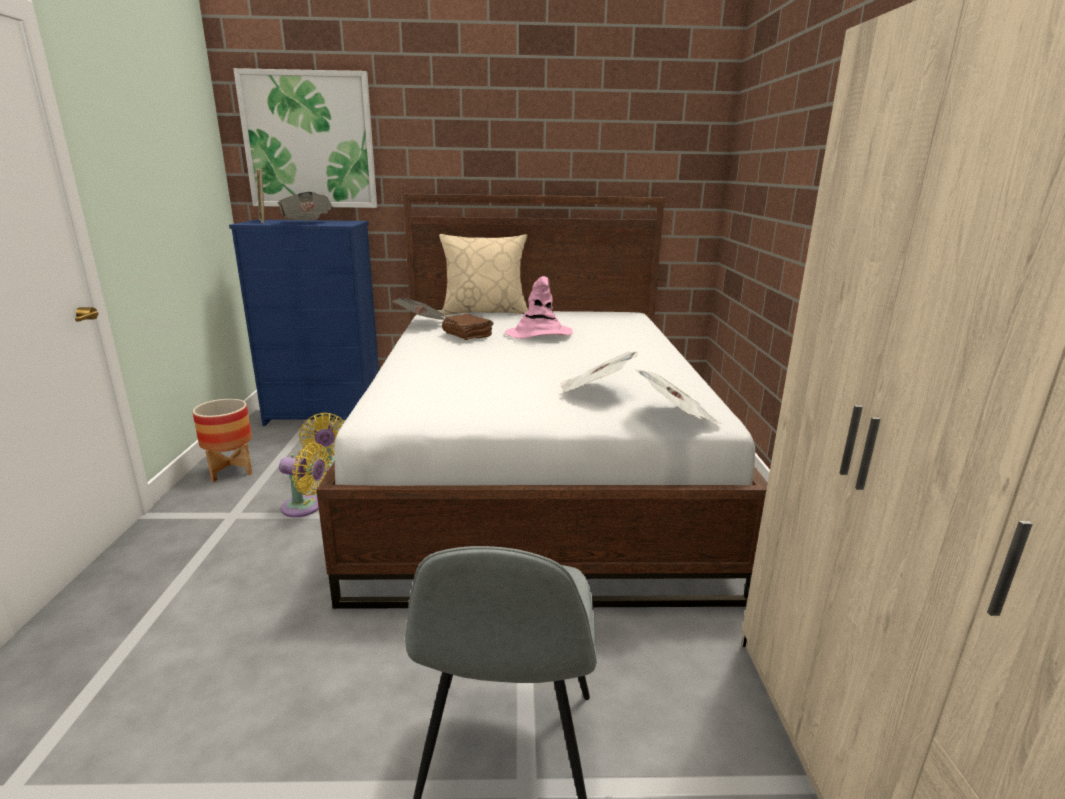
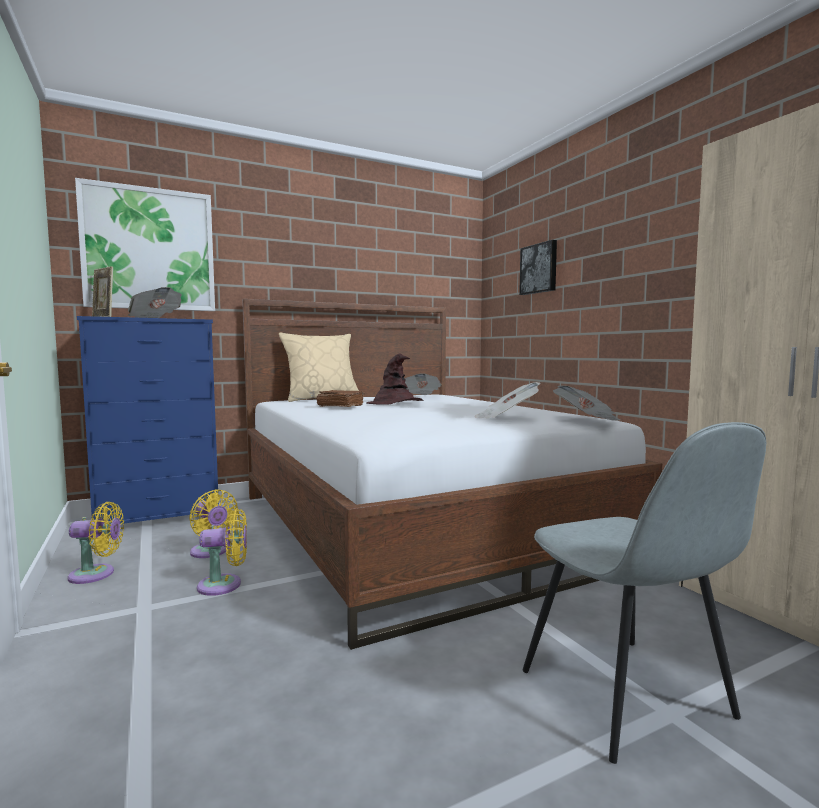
camera: 25 degrees left, 15 degrees down
(231, 470) = (96, 574): planter -> yellow fan
(422, 324) = (284, 405): newspaper -> newspaper (421, 396)
(539, 334) = (395, 403): pink hat -> brown hat
(778, 153) = (539, 268): none -> picture

